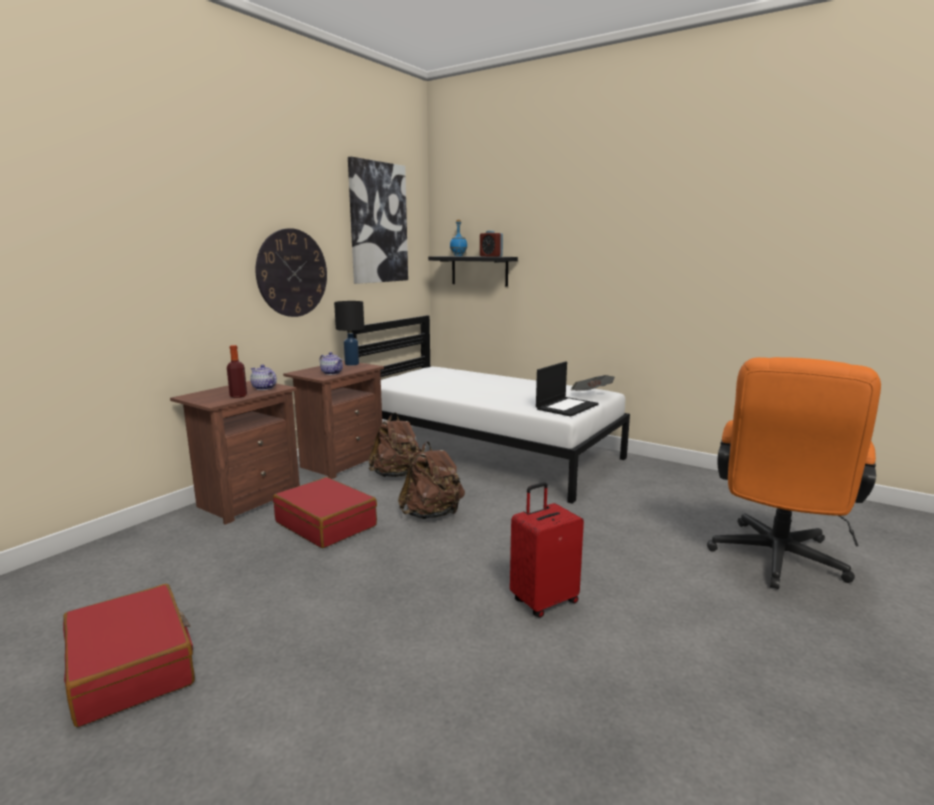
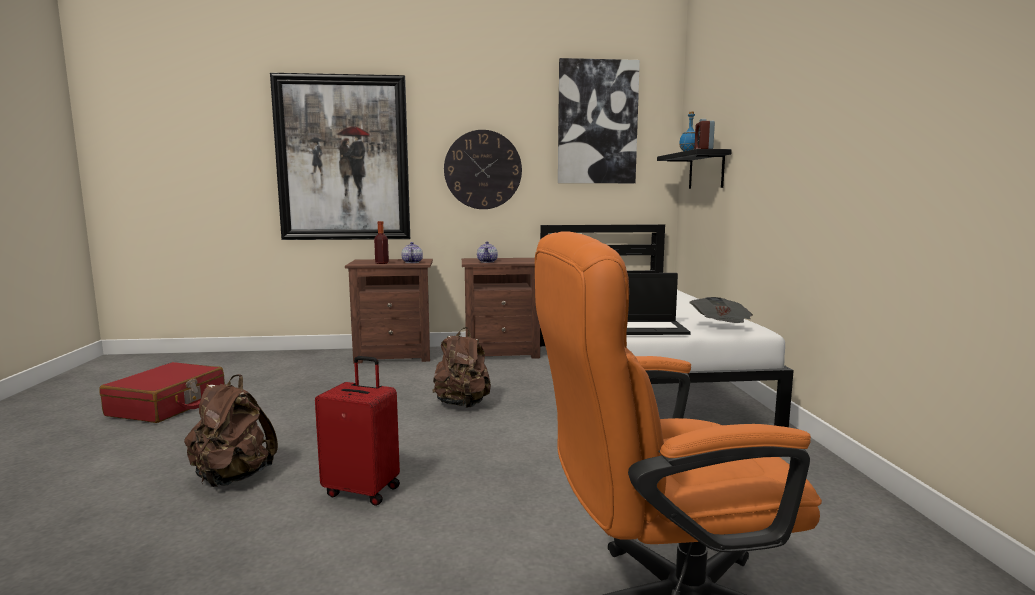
camera: 50 degrees right, 5 degrees down
(137, 265) = (343, 159): none -> picture
(326, 524) = (393, 383): red suitcase -> none
(351, 364) = (527, 259): black table lamp -> none
(397, 475) = (513, 372): brown backpack -> brown backpack (232, 478)

